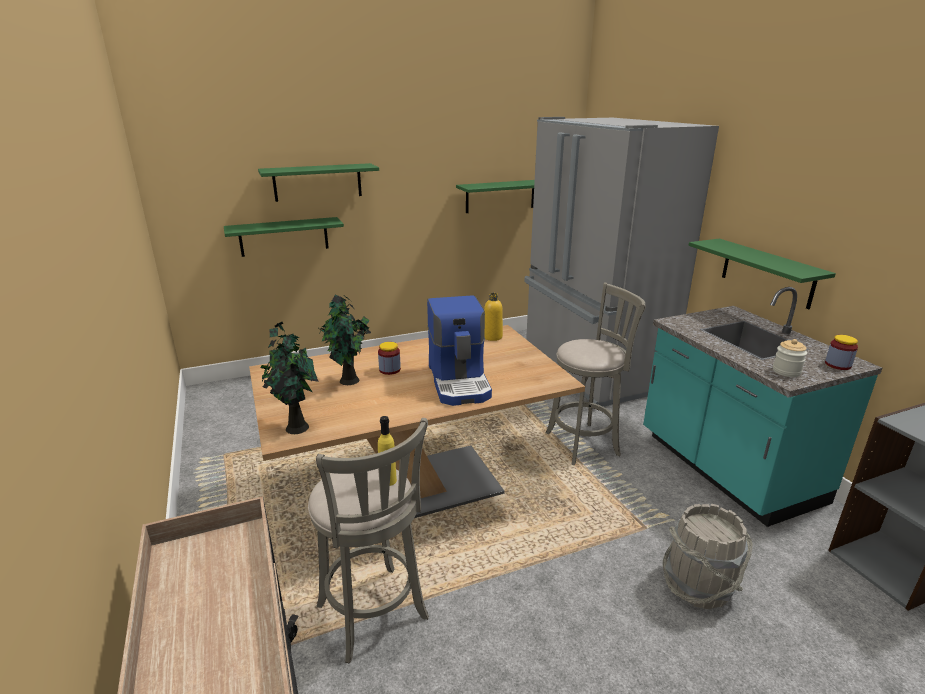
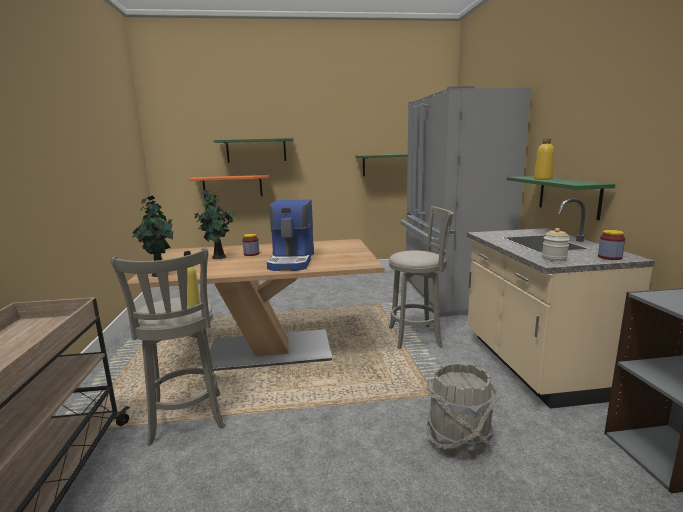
camera: 15 degrees right, 10 degrees down
(284, 236) = (232, 186): green shelf -> orange shelf
(492, 337) = (341, 243): yellow bottle -> yellow bottle (543, 179)
(727, 469) = (533, 365): turquoise counter -> beige counter

